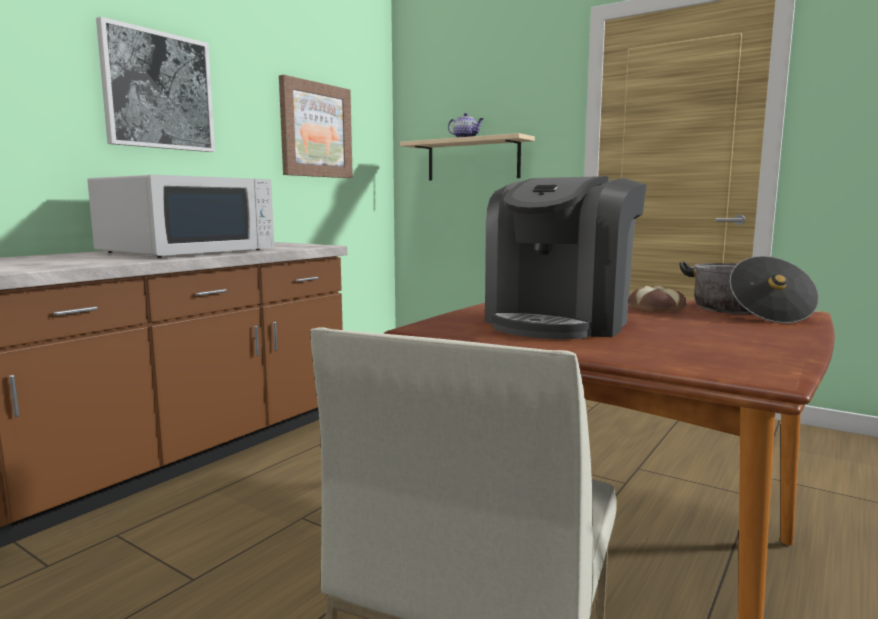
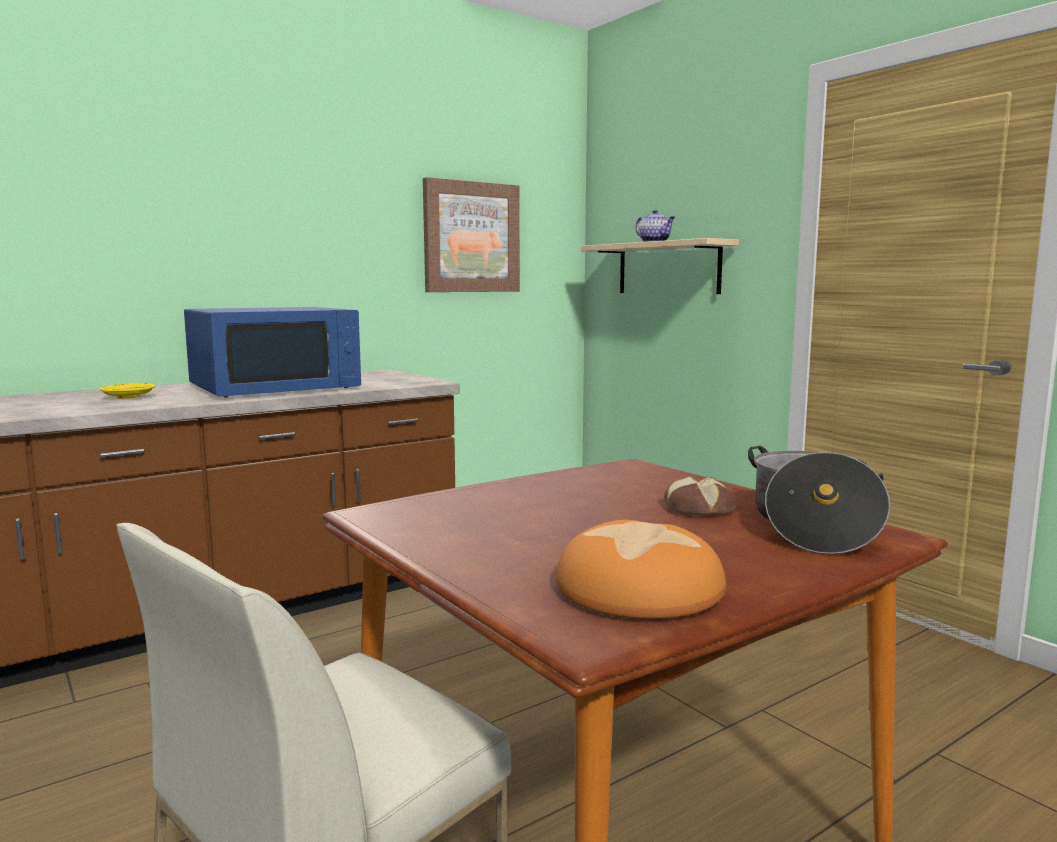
camera: 20 degrees right, 0 degrees up
(53, 260) = (128, 397): none -> yellow plate
(158, 91) = (273, 210): picture -> none
(188, 251) = (276, 387): white microwave -> blue microwave
(560, 322) = (531, 519): coffee machine -> none
(726, 349) = (638, 588): none -> bread

